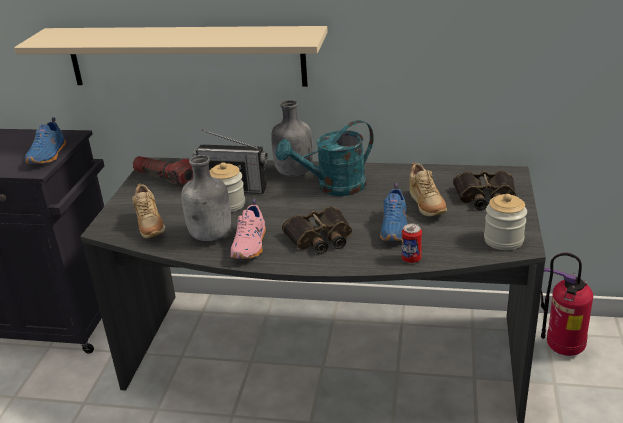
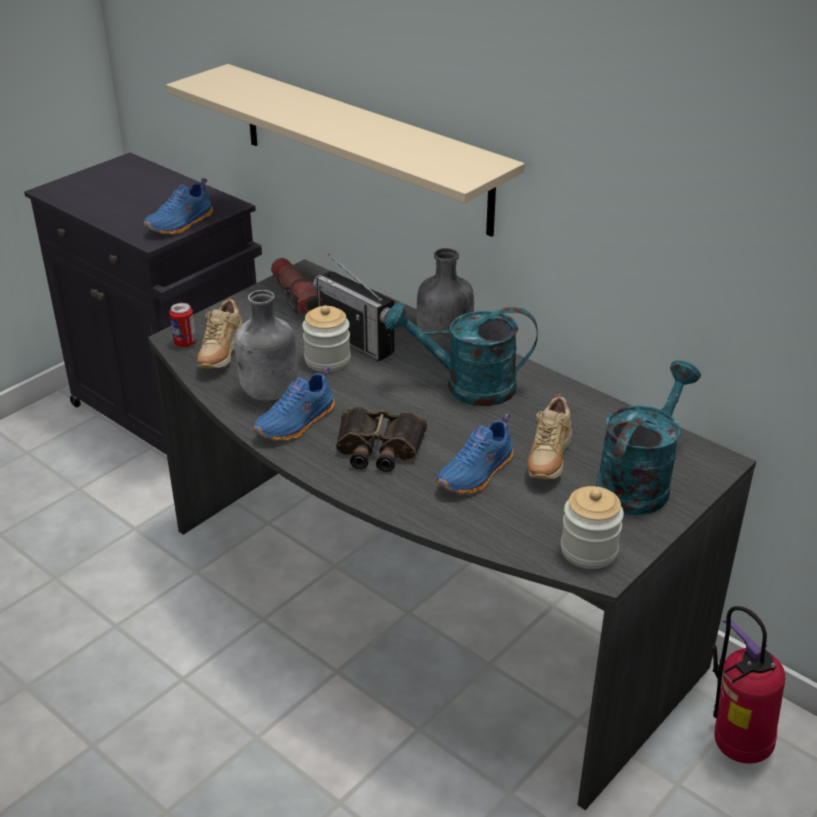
camera: 30 degrees right, 5 degrees up
(250, 245) = (297, 423): pink shoe -> blue shoe
(411, 259) = (448, 522): can -> can (185, 343)
(485, 197) = (639, 481): binoculars -> turquoise watering can

